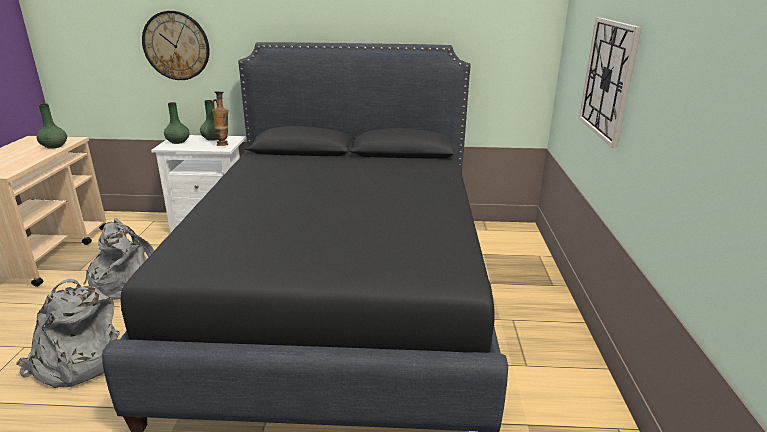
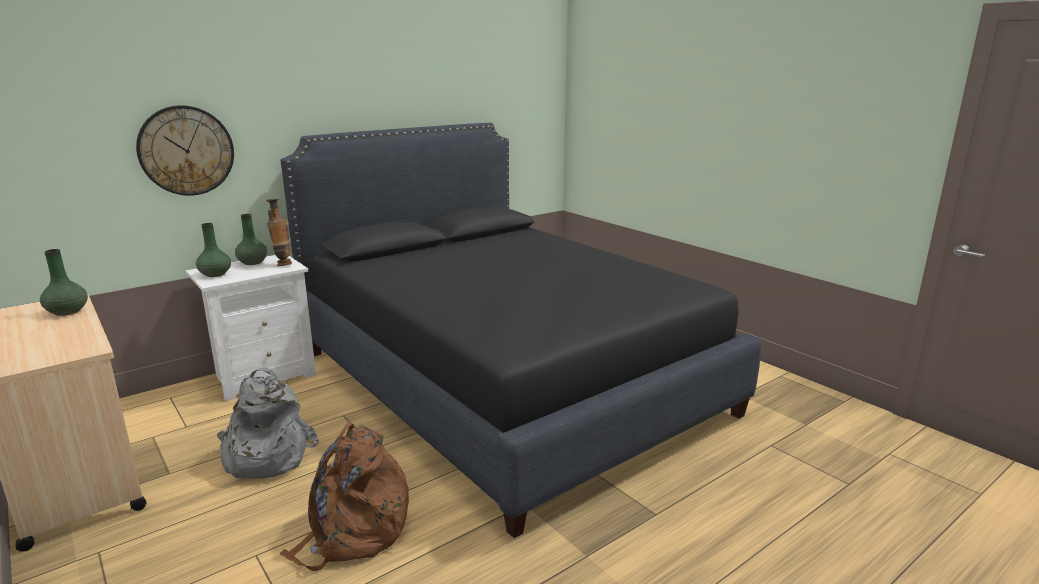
camera: 40 degrees left, 5 degrees down
(77, 363) = (353, 532): grey backpack -> brown backpack
(608, 79) = (664, 134): wall clock -> none

